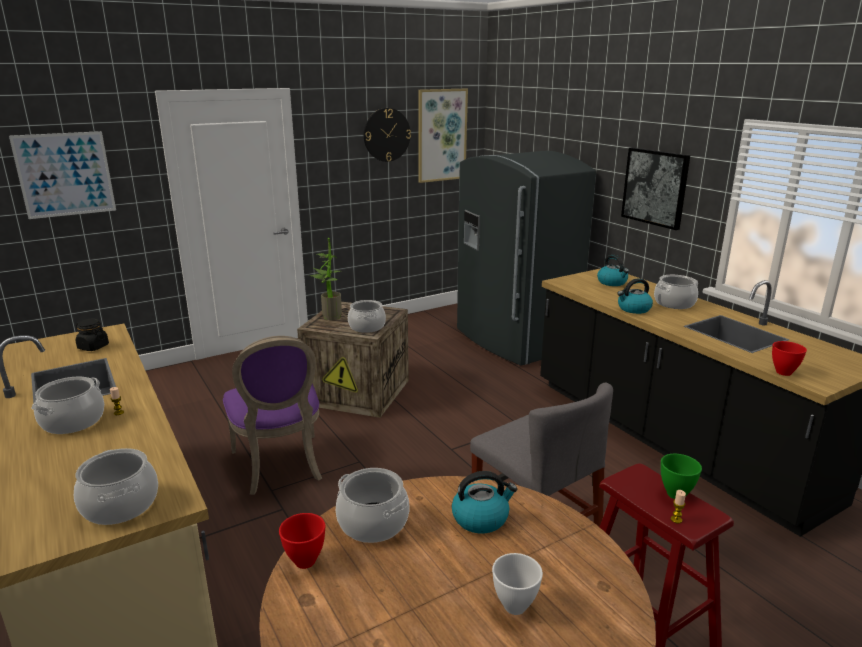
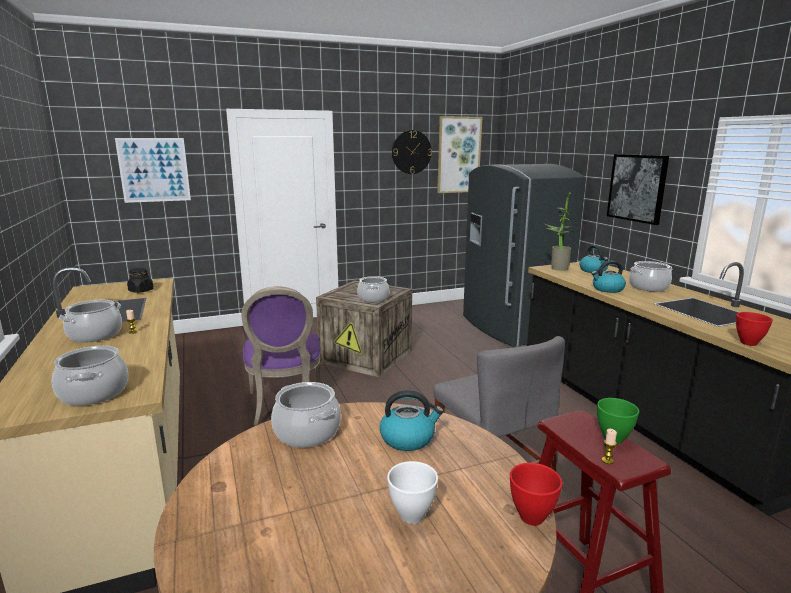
camera: 10 degrees right, 5 degrees down
(304, 560) = (232, 455): red bowl -> red bowl (531, 516)
(329, 316) = (345, 290): potted plant -> potted plant (556, 268)

